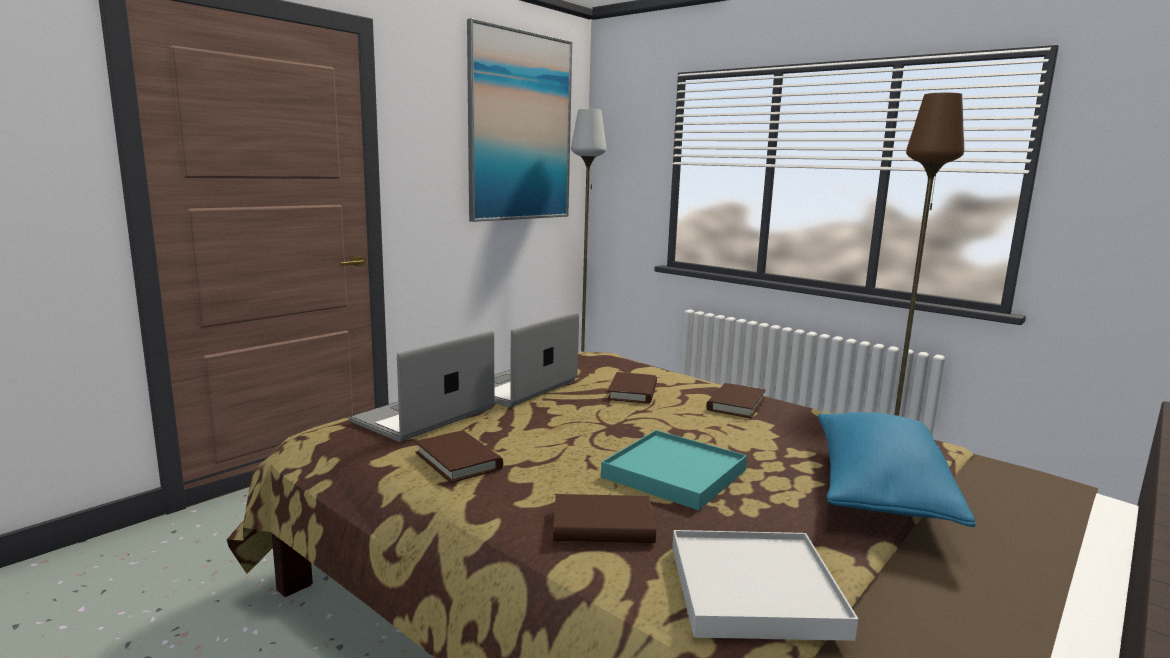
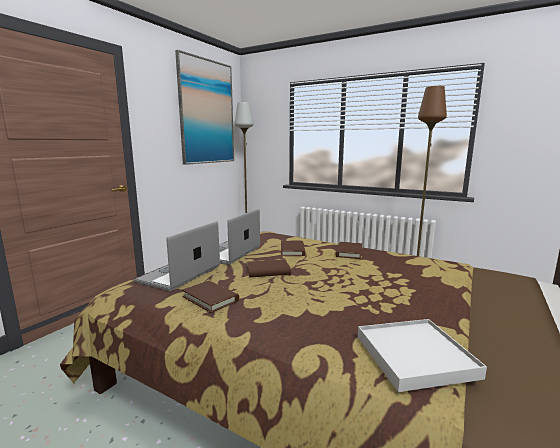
camera: 10 degrees left, 0 degrees up
(603, 525) = (312, 328): brown book -> brown book (268, 271)
(674, 473) = (336, 293): turquoise tray -> none
(879, 491) = (444, 290): blue pillow -> none

